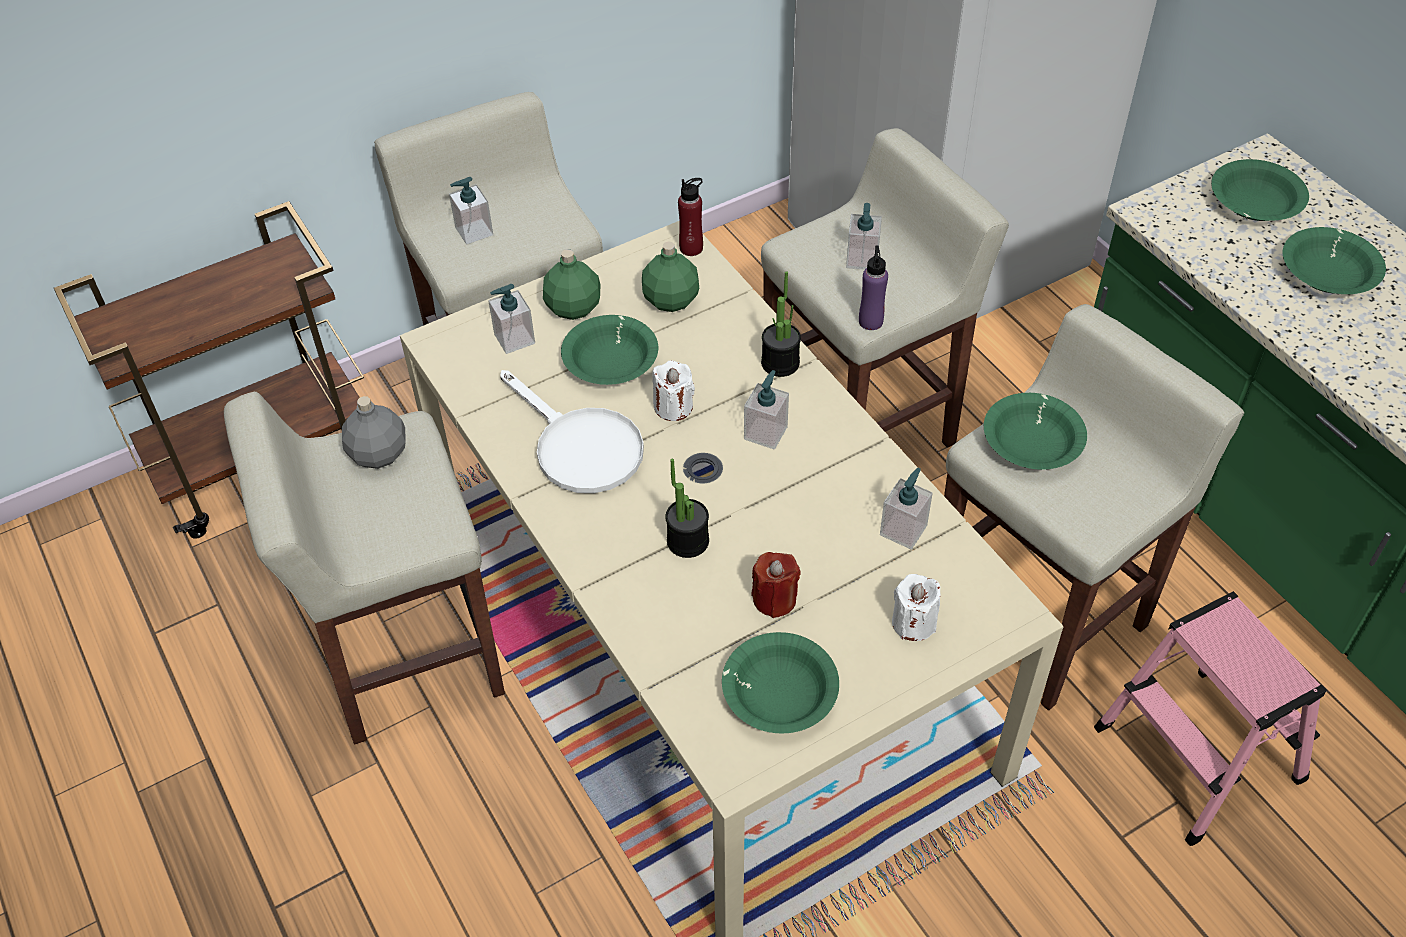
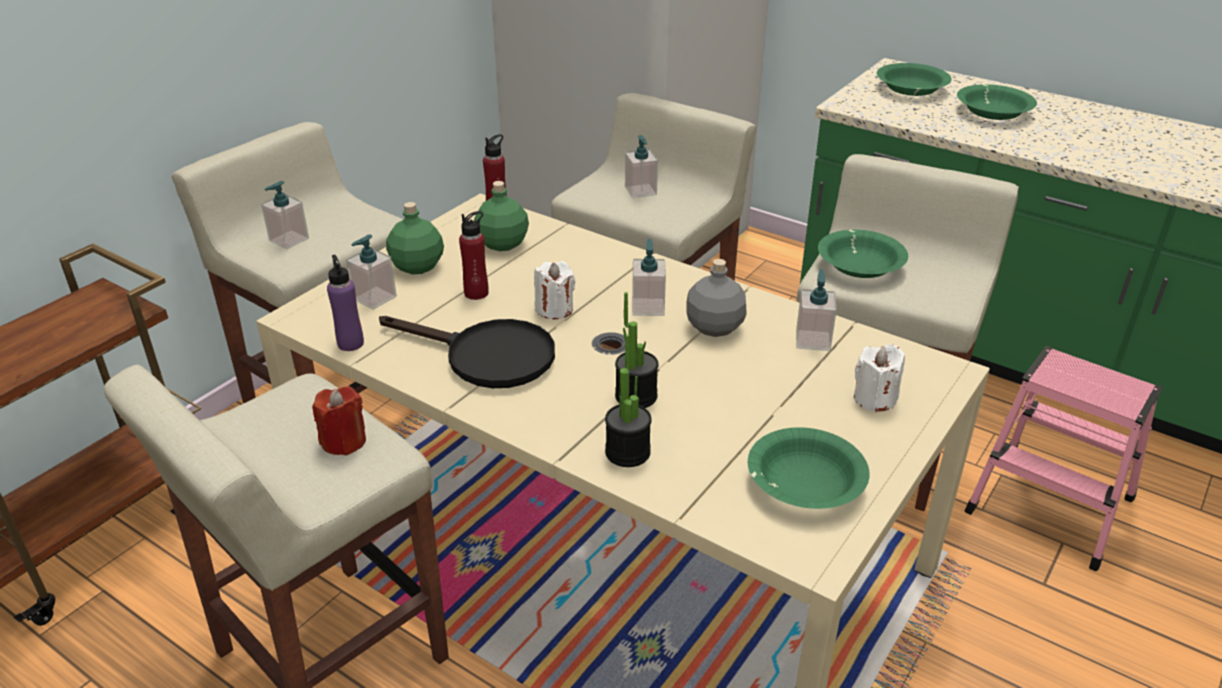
camera: 25 degrees left, 15 degrees down
(379, 454) = (283, 414): grey bottle -> grey bottle (715, 327)
(579, 447) = (487, 356): white frying pan -> black frying pan
(611, 361) = (476, 293): green bowl -> red bottle
(774, 599) = (745, 416): red candle -> red candle (344, 441)
(780, 363) = (625, 261): potted plant -> potted plant (627, 452)
(870, 321) = (676, 224): purple bottle -> purple bottle (350, 343)

